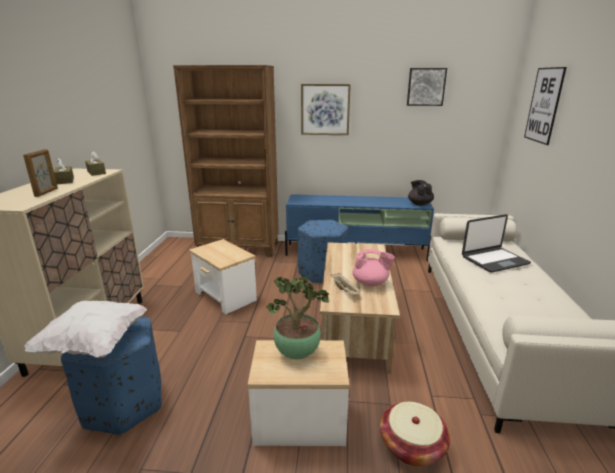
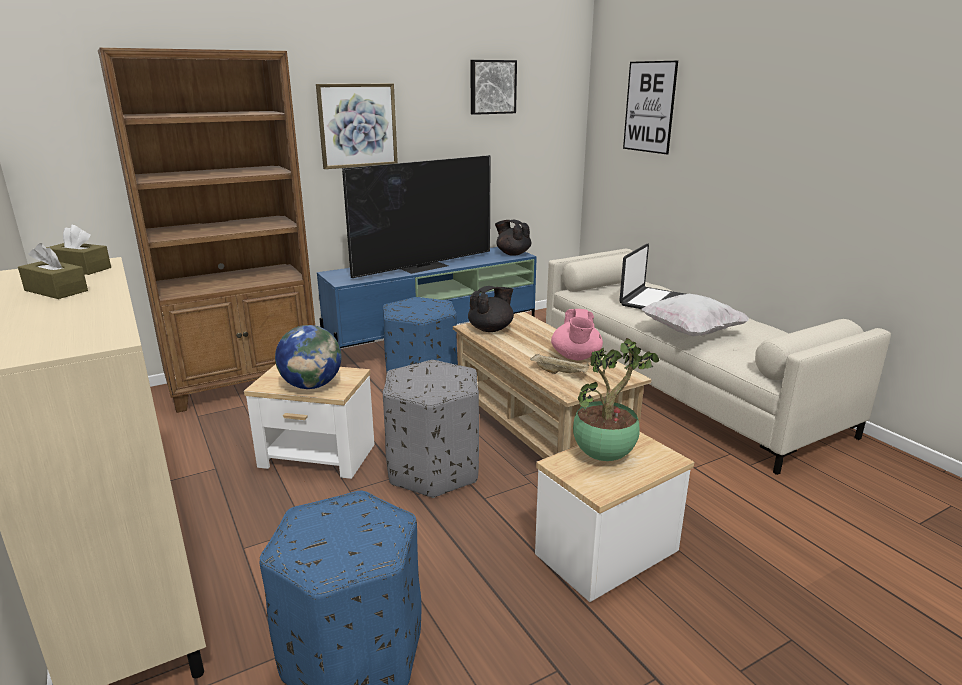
camera: 35 degrees left, 0 degrees up
(47, 192) = (87, 312): picture frame -> none
(94, 344) = (340, 551): white pillow -> white pillow (691, 332)
(217, 256) = (312, 385): none -> globe
(269, 326) = (434, 469): none -> grey ottoman
(346, 250) = (491, 329): none -> black teapot
(351, 202) = (424, 266): none -> television
(371, 283) = (576, 357): pink teapot -> pink teapot turned 120 degrees clockwise
(412, 446) = (730, 519): basket -> none

